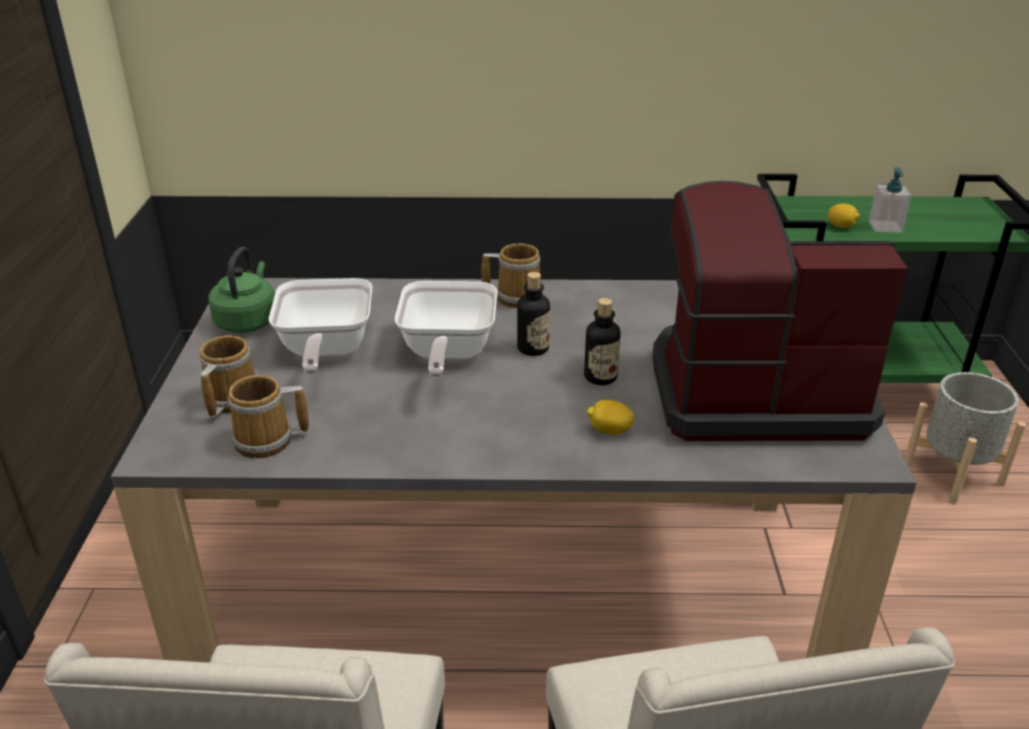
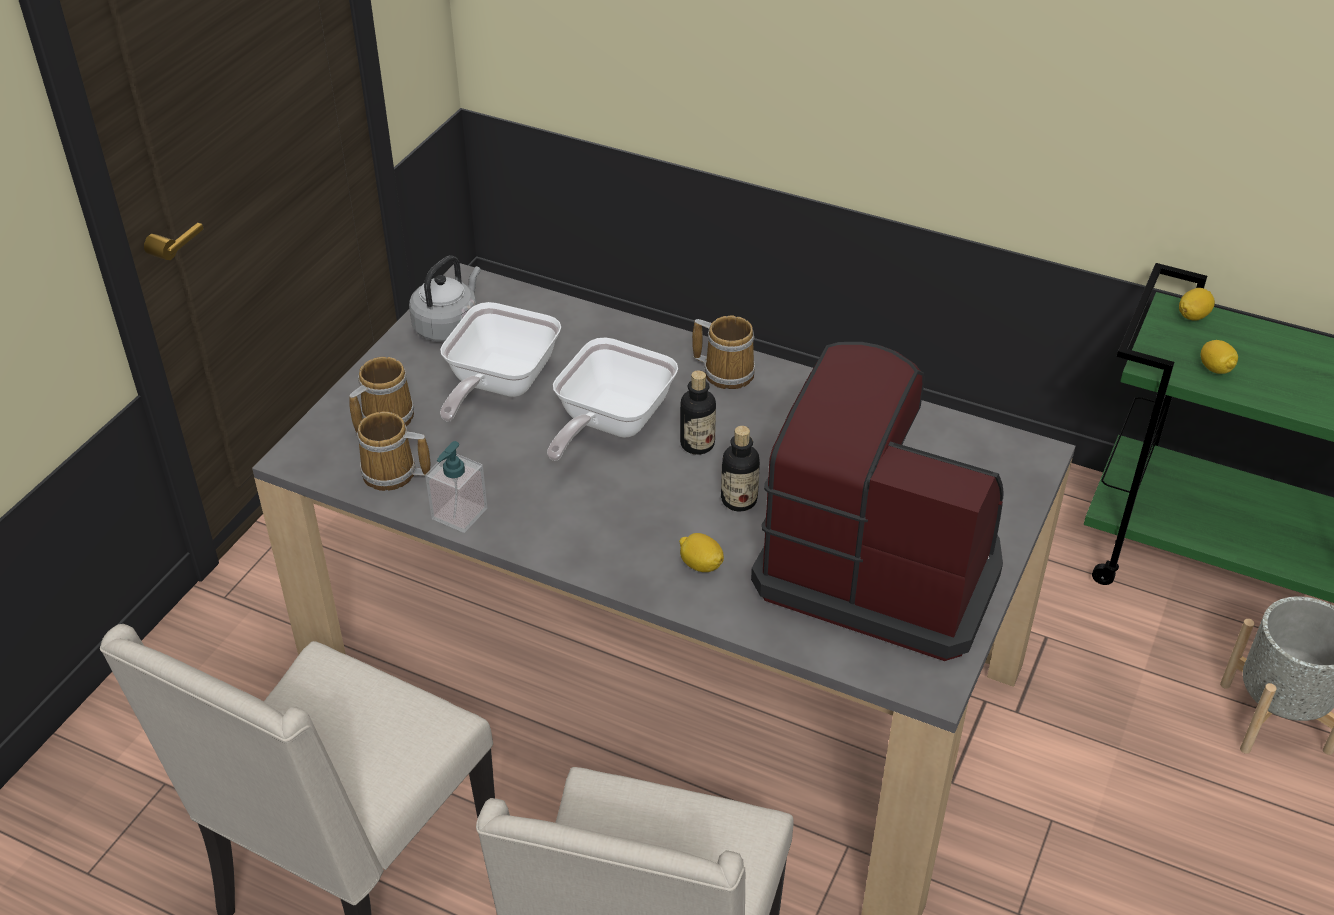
camera: 25 degrees right, 10 degrees up
(248, 321) = (448, 326): green kettle -> grey kettle
(798, 202) = (1193, 316): none -> lemon
(885, 227) = (1274, 385): soap dispenser -> soap dispenser (459, 514)

